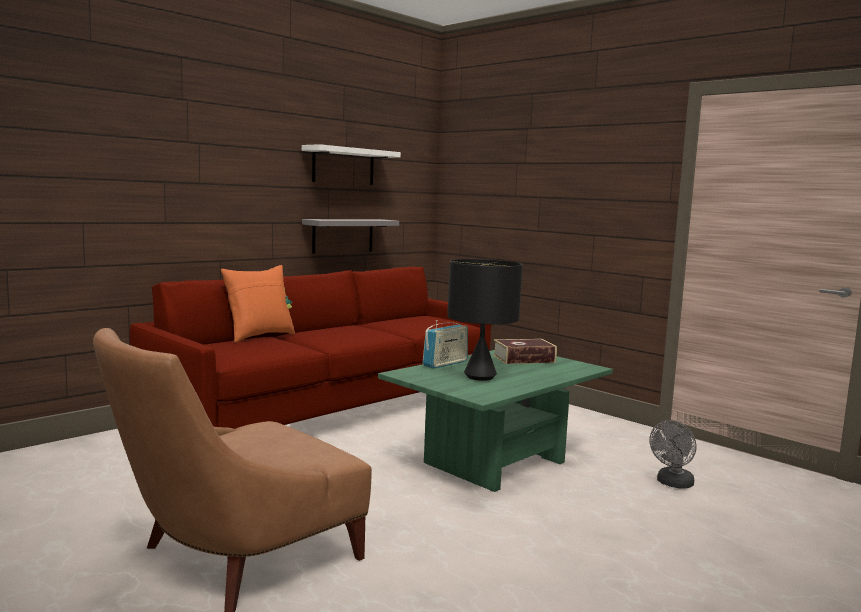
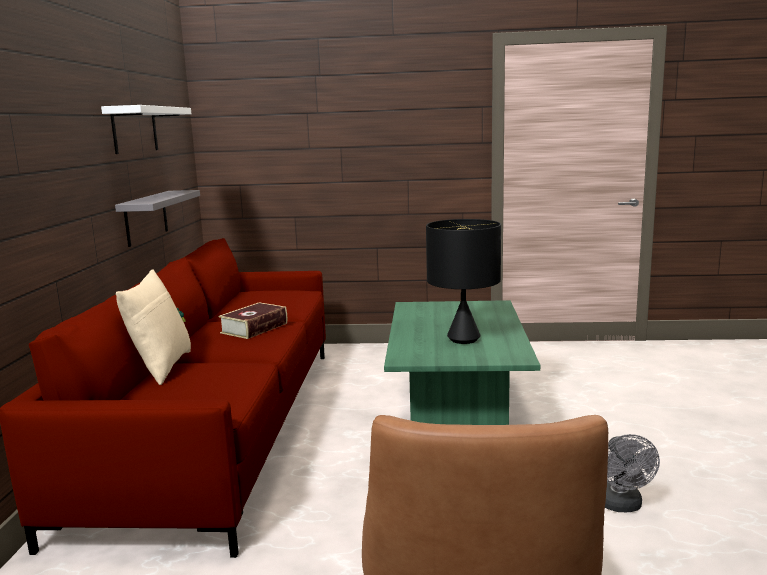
camera: 40 degrees left, 5 degrees up
(259, 336) = (162, 368): orange pillow -> beige pillow
(445, 363) = (403, 336): radio -> none
(524, 359) = (439, 311): book -> book (254, 328)
(672, 484) = (581, 382): grey fan -> grey fan (621, 506)

